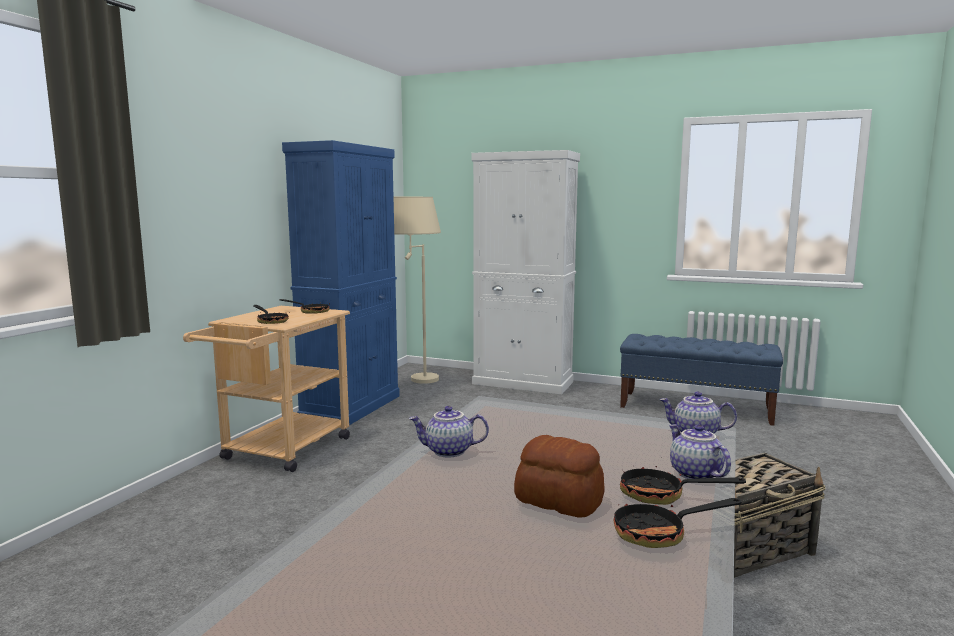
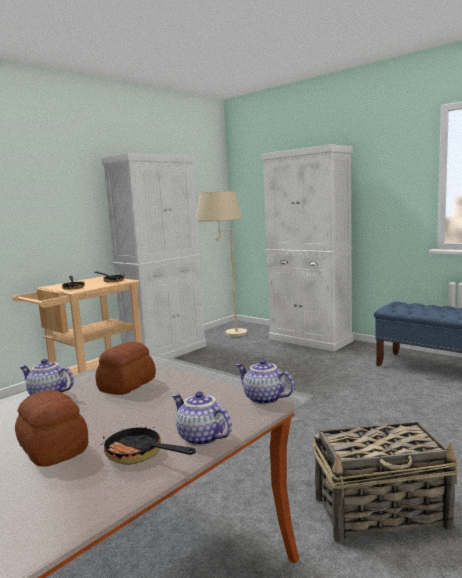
camera: 20 degrees right, 0 degrees up
(351, 407) = (165, 352): blue cabinet -> white cabinet
(525, 433) = (126, 385): none -> bread
(660, 533) = (79, 492): frying pan -> none
(694, 474) = (200, 438): teapot -> teapot turned 45 degrees counterclockwise

